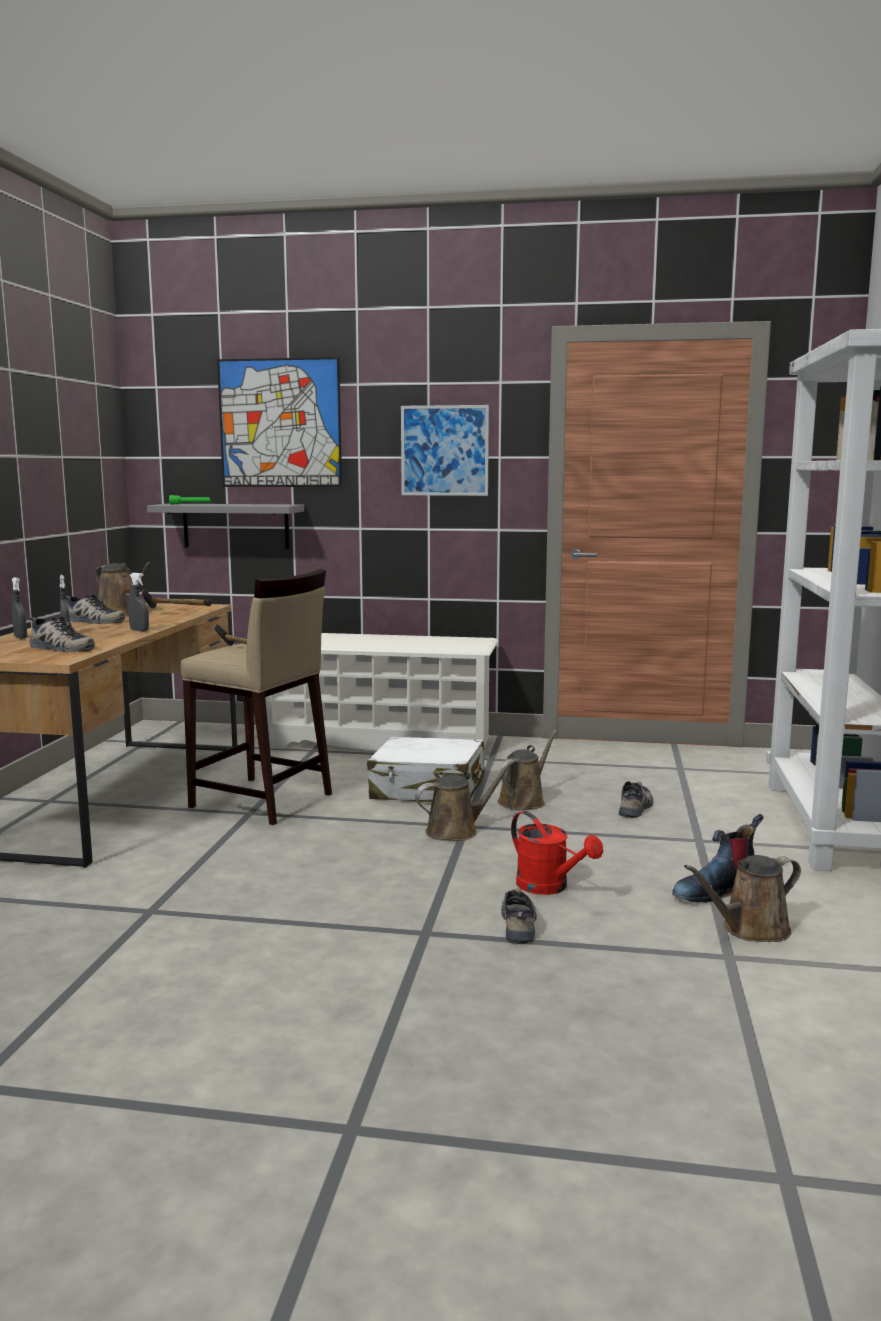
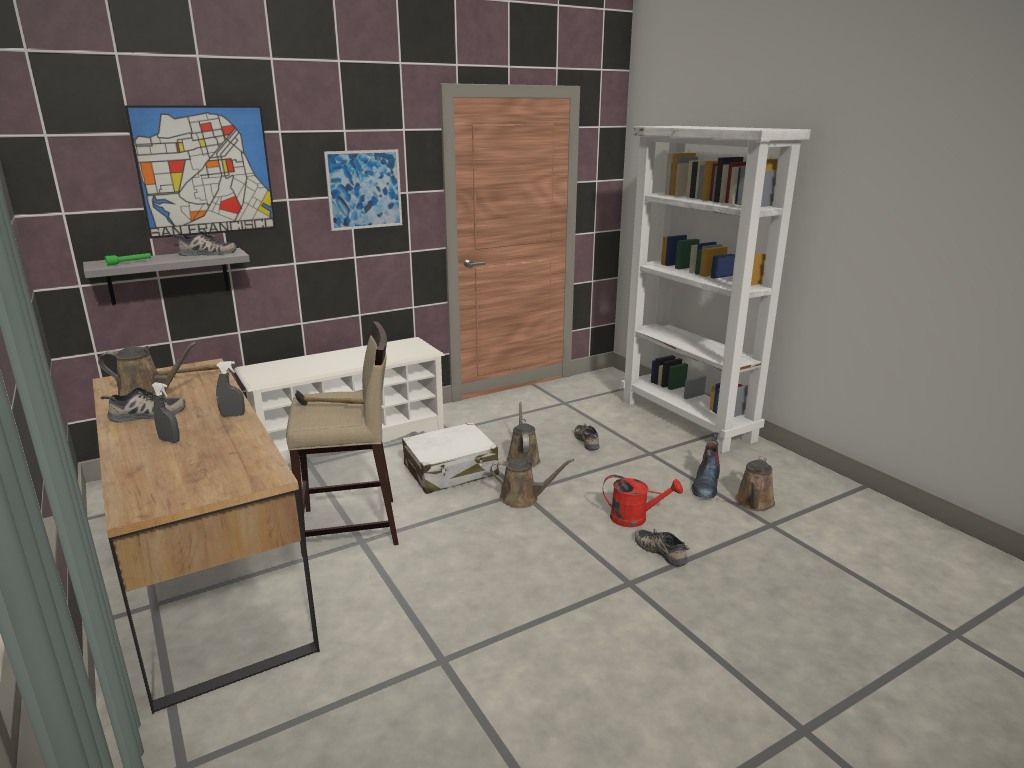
camera: 40 degrees left, 10 degrees up
(20, 637) = (134, 460): grey spray bottle -> none
(59, 648) = (223, 462): shoe -> shoe (206, 254)
(456, 831) = (523, 498): brown watering can -> brown watering can turned 75 degrees clockwise

